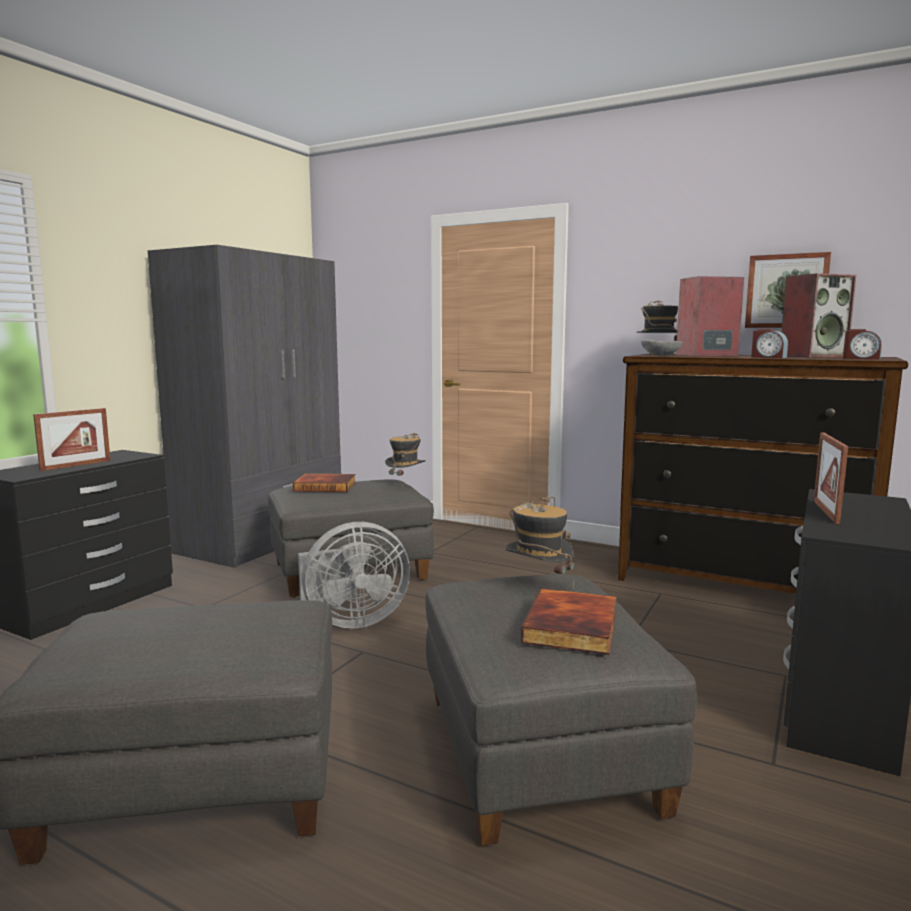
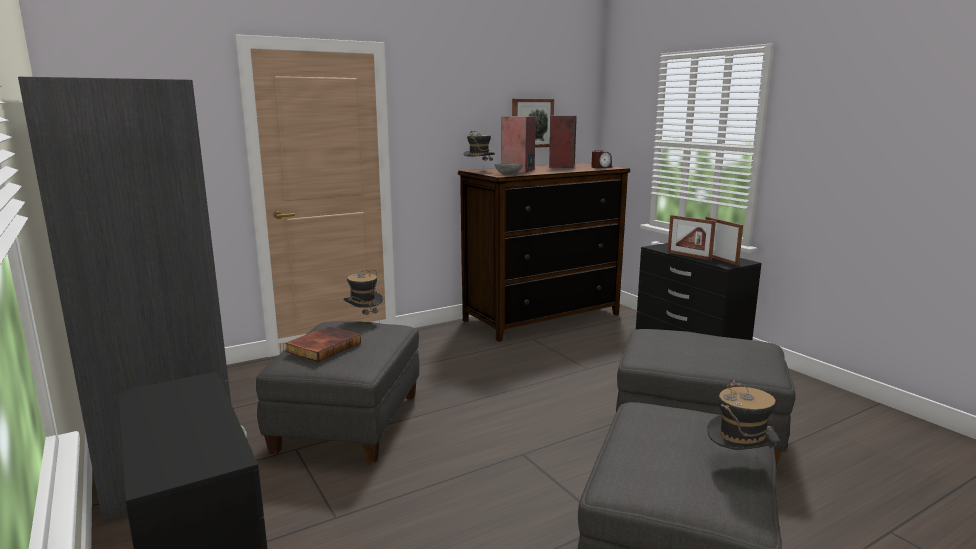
camera: 60 degrees left, 5 degrees up
(76, 465) = (199, 422): picture frame -> picture frame (719, 259)
(351, 620) = (459, 446): grey fan -> none
(538, 584) = (660, 339): hat -> hat (739, 466)
(573, 627) = (734, 346): book -> none
(768, 357) = (565, 170): alarm clock -> none

